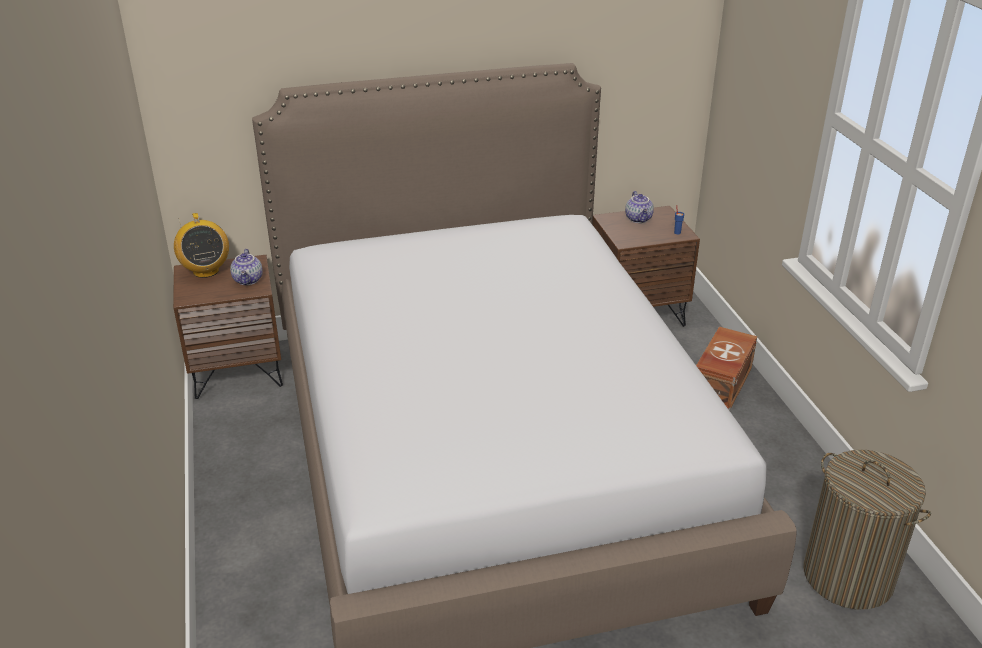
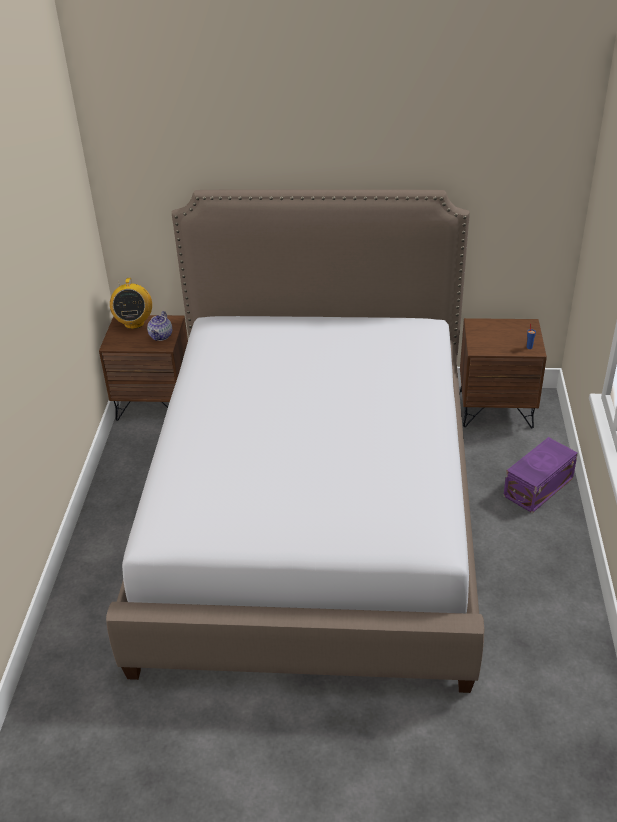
camera: 20 degrees right, 5 degrees up
(639, 219) = (502, 328): teapot -> none
(720, 383) = (536, 487): brown storage box -> purple storage box
(848, 576) = (556, 680): laundry basket -> none

